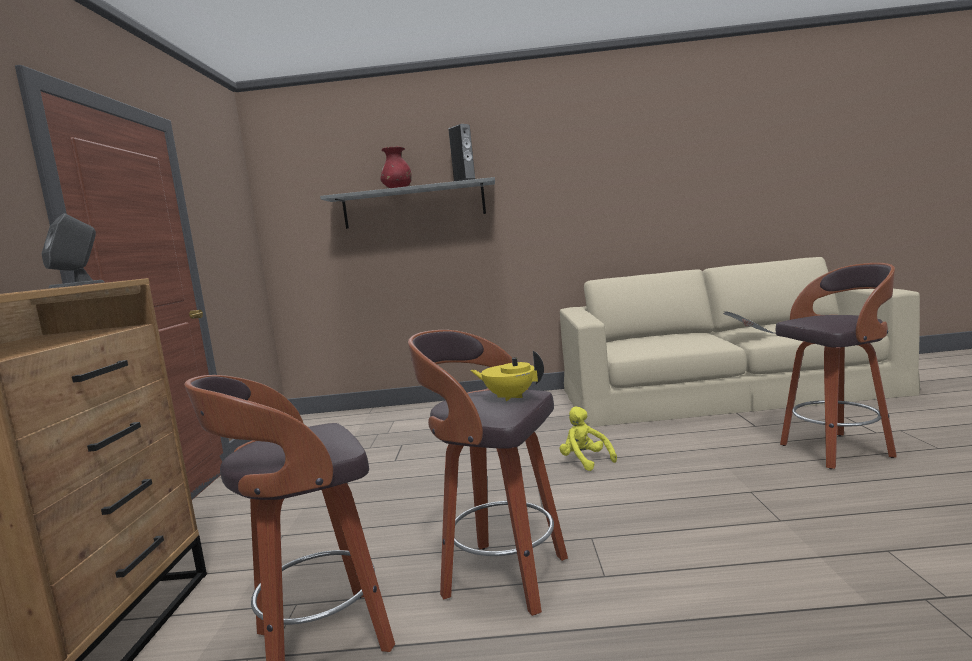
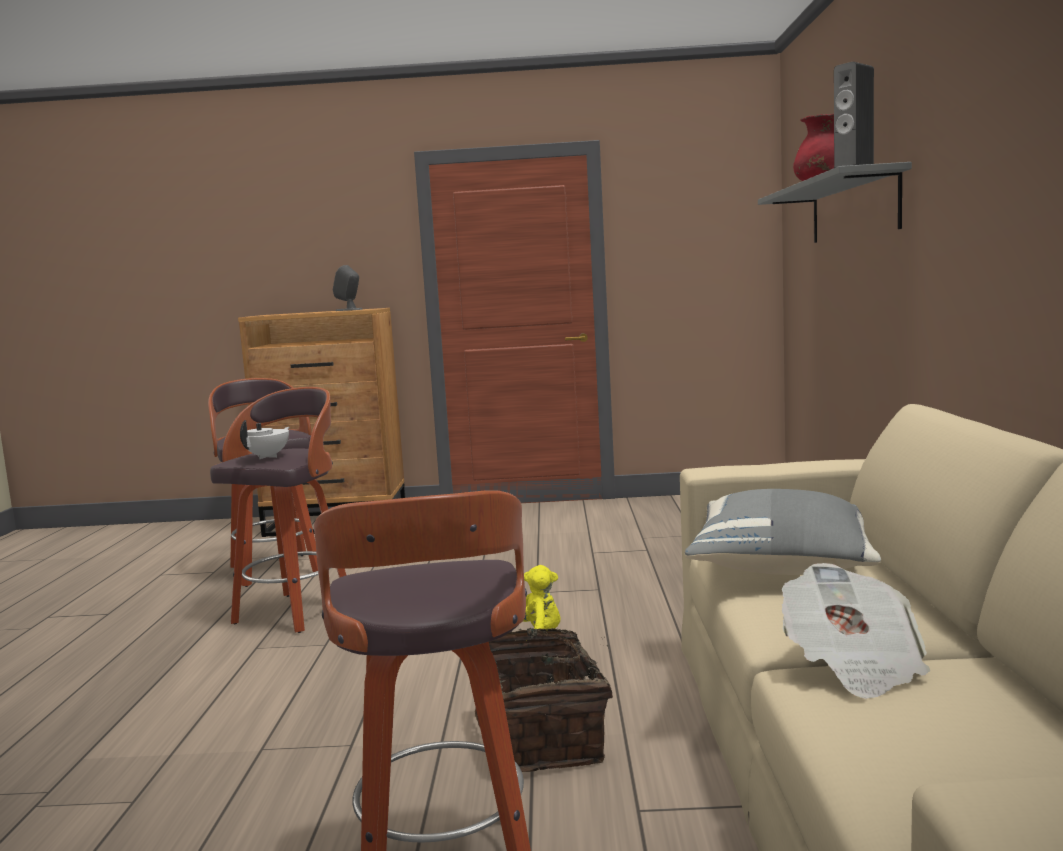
camera: 90 degrees right, 0 degrees up
(510, 397) = (268, 456): yellow teapot -> white teapot
(646, 345) = (783, 568): none -> grey pillow
(705, 446) = (543, 737): none -> basket

